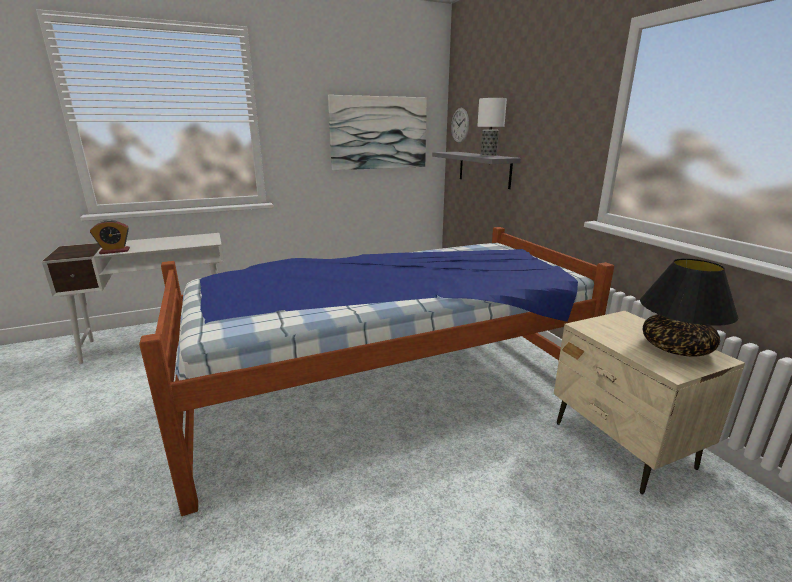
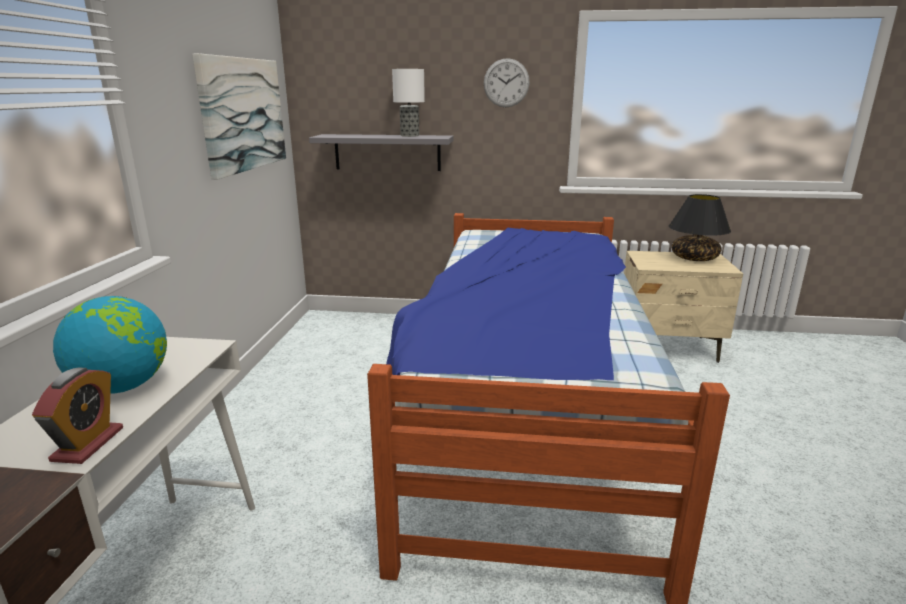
camera: 60 degrees left, 0 degrees up
(164, 243) = (123, 387): none -> globe
(460, 125) = (324, 100): wall clock -> wall clock (506, 83)

